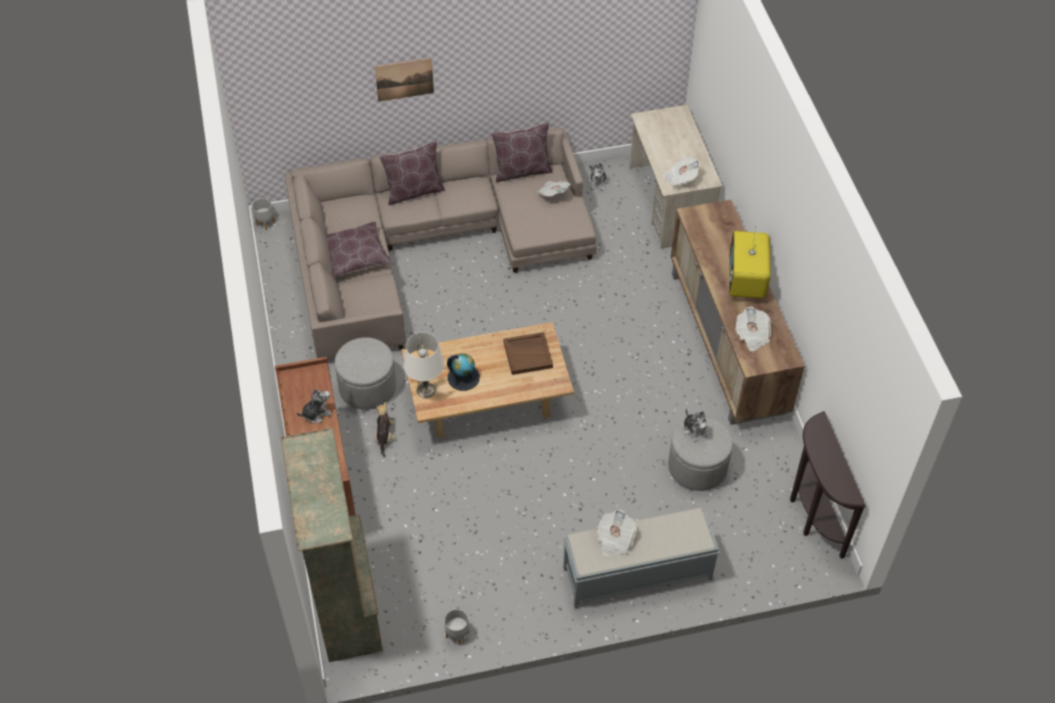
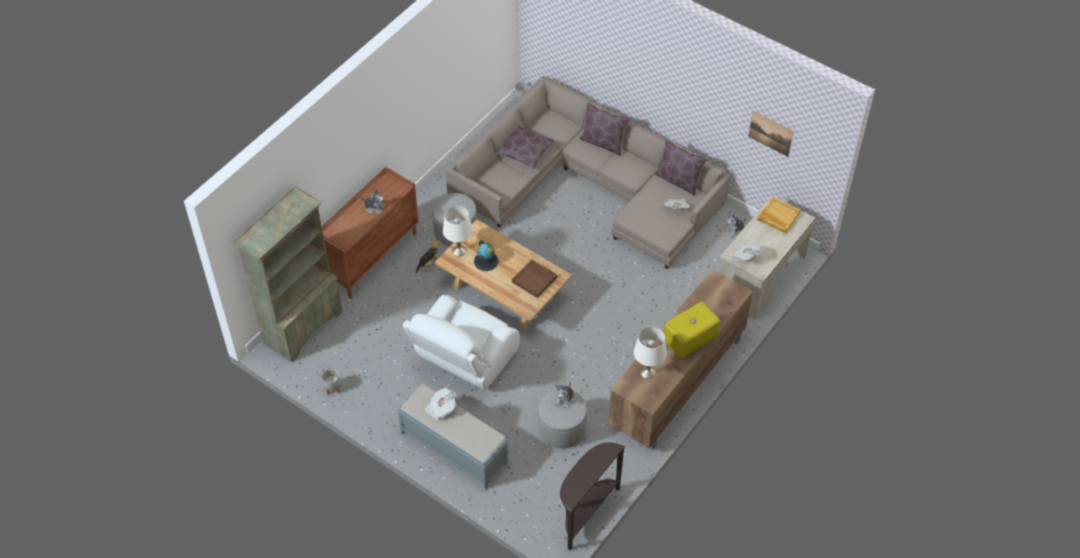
camera: 50 degrees right, 0 degrees up
(404, 79) = (628, 62): picture -> picture (770, 133)
(538, 491) = (464, 361): none -> white armchair
(659, 126) = (778, 216): none -> beige tray
(752, 335) = (648, 372): newspaper -> white table lamp

